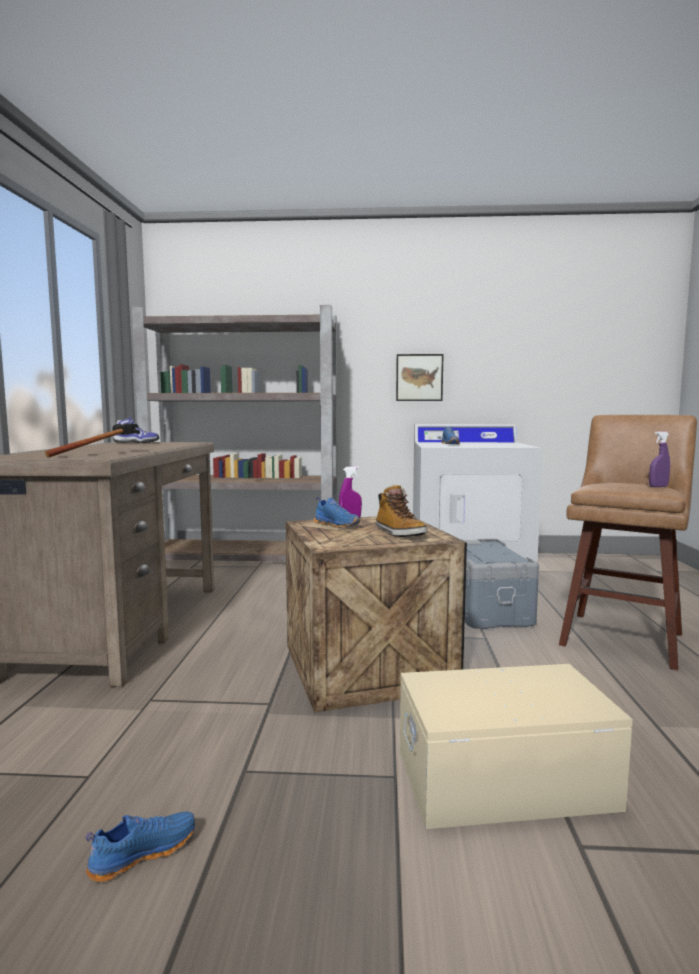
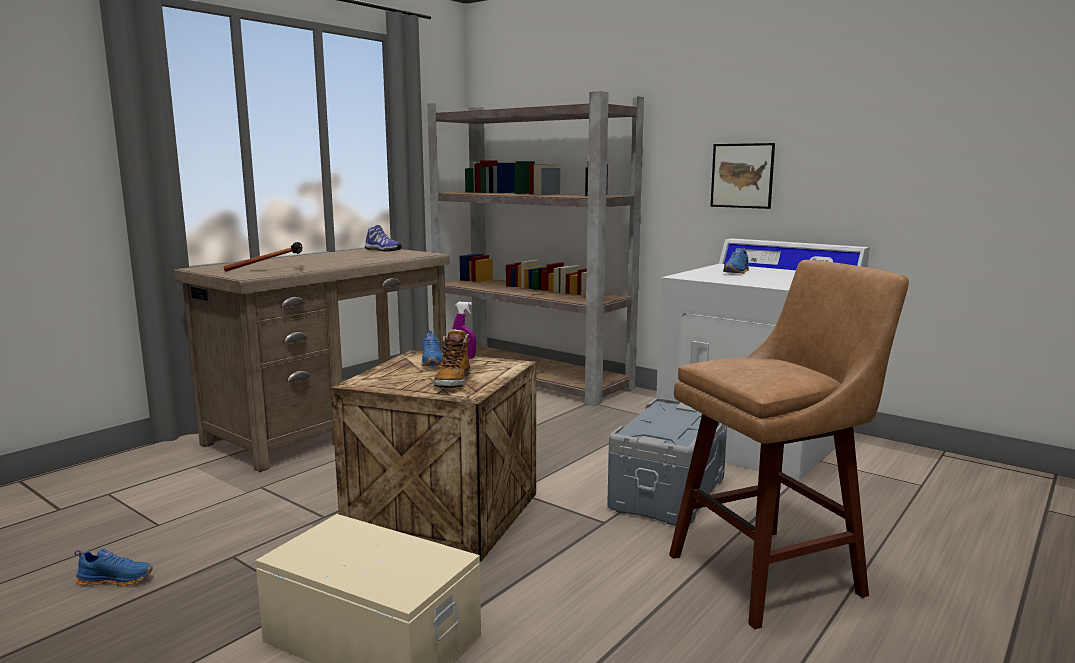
camera: 35 degrees right, 5 degrees up
(658, 486) = (781, 376): purple spray bottle -> none

